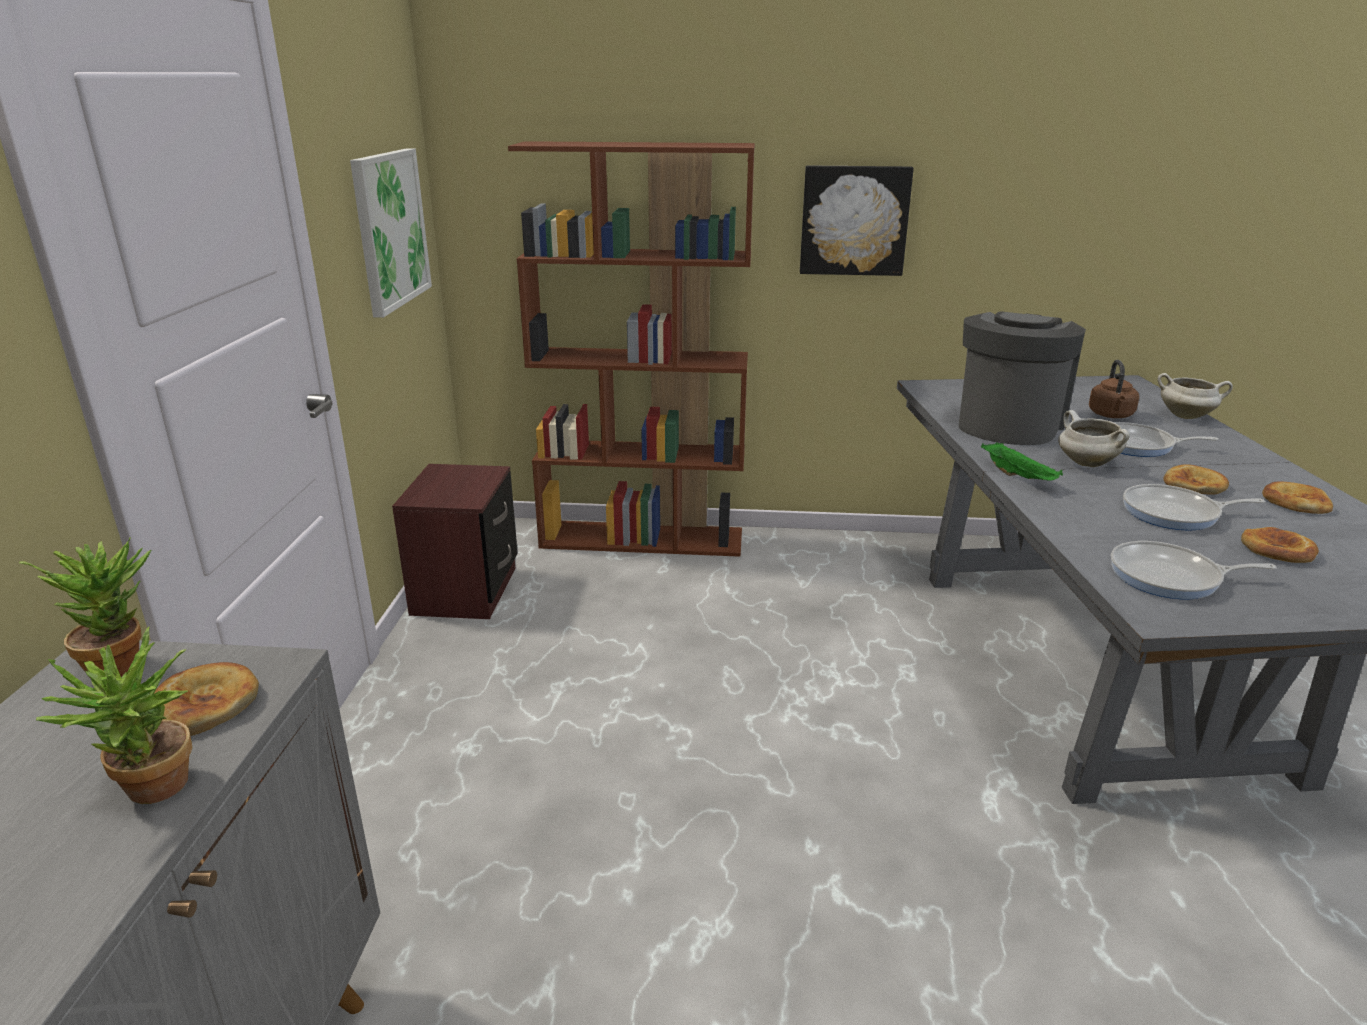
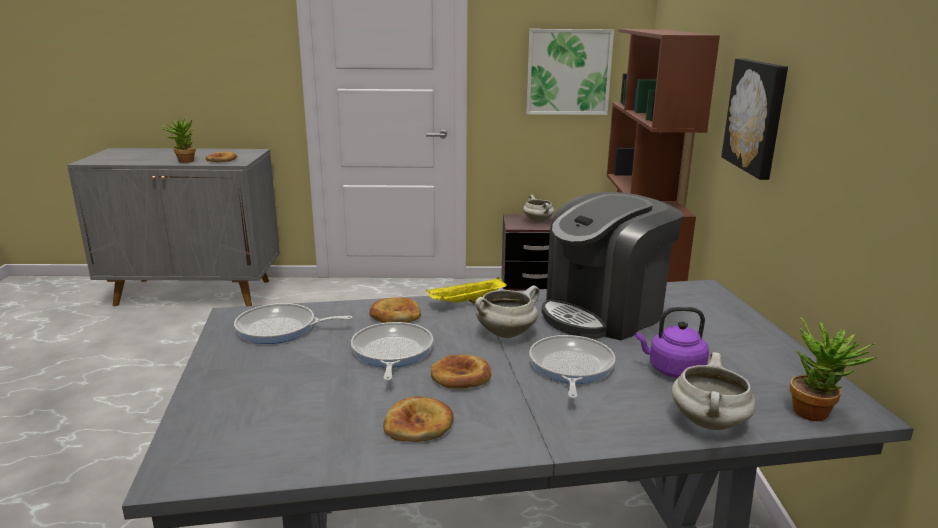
camera: 85 degrees right, 5 degrees down
(121, 662) = (251, 152): potted plant -> potted plant (817, 413)
(453, 482) = (538, 221): none -> white cooking pot
(1008, 424) = (604, 313): coffee machine -> coffee machine turned 120 degrees clockwise
(1019, 477) = (466, 303): green tray -> yellow tray
(1111, 415) = (672, 370): brown kettle -> purple kettle
(1171, 577) = (281, 329): frying pan -> frying pan turned 90 degrees counterclockwise
(1277, 550) = (312, 382): bread -> bread (395, 315)

